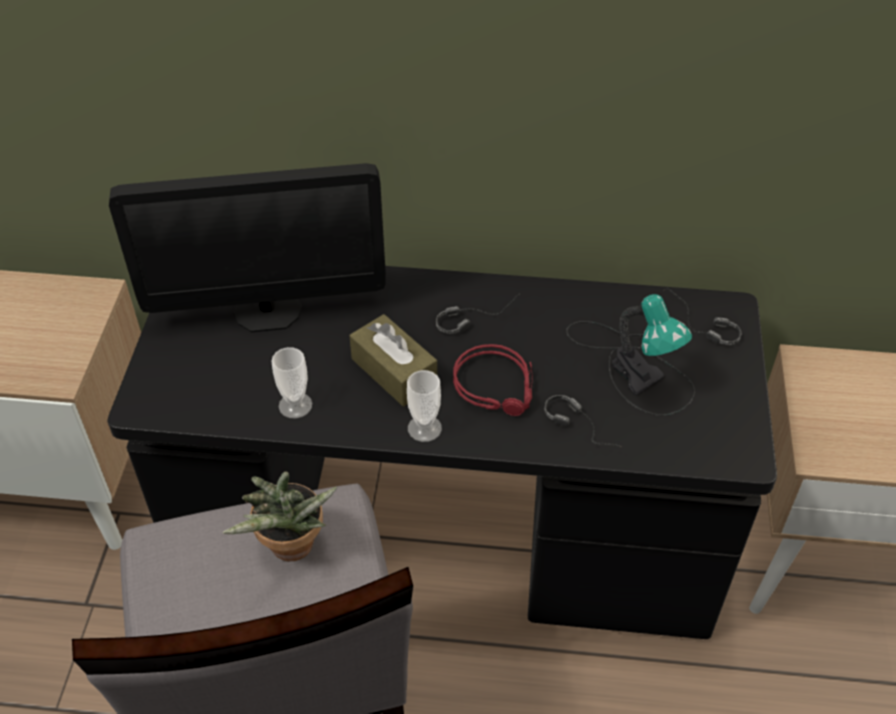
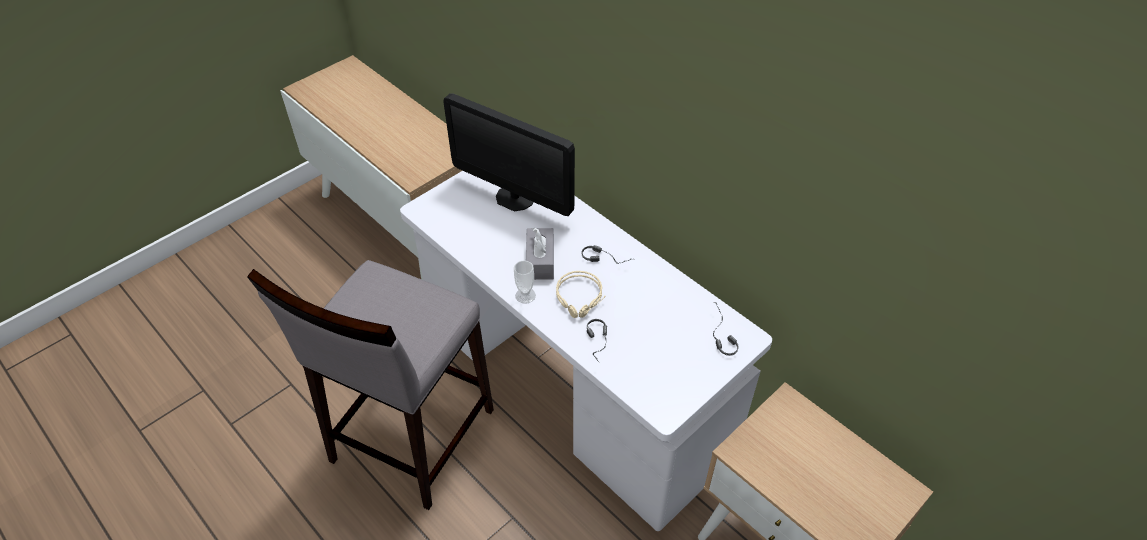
camera: 40 degrees right, 0 degrees up
(291, 550) = (416, 310): potted plant -> none
(295, 405) = (481, 249): cup -> none
(394, 371) = (540, 261): brown tissue box -> grey tissue box
(448, 539) = (574, 386): black desk -> white desk
(497, 386) = (580, 298): red headphones -> beige headphones
(633, 366) = (659, 332): table lamp -> none

